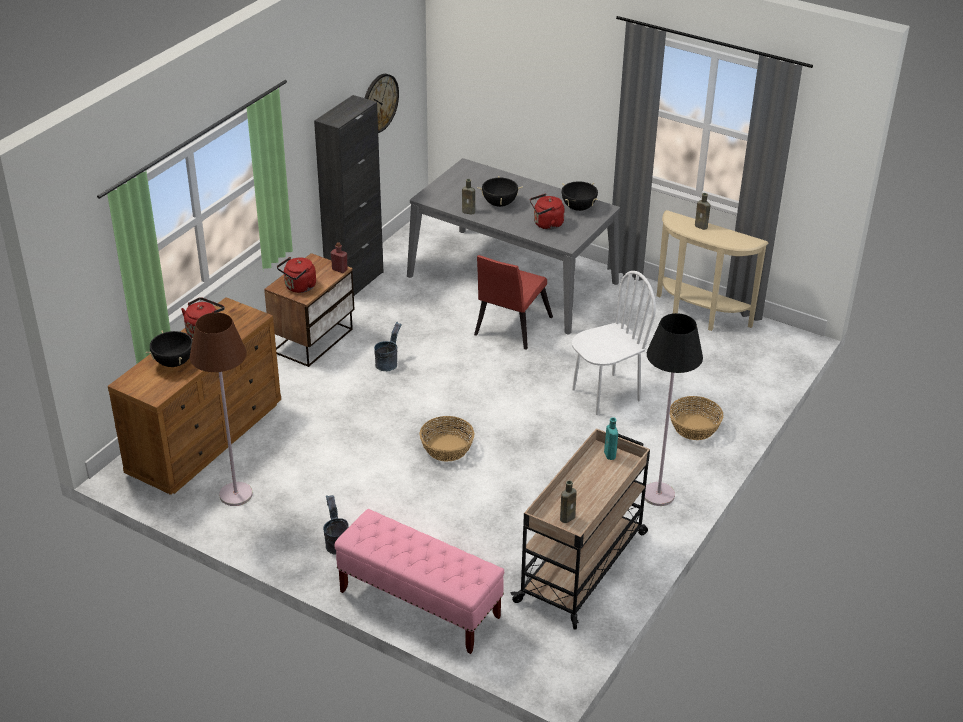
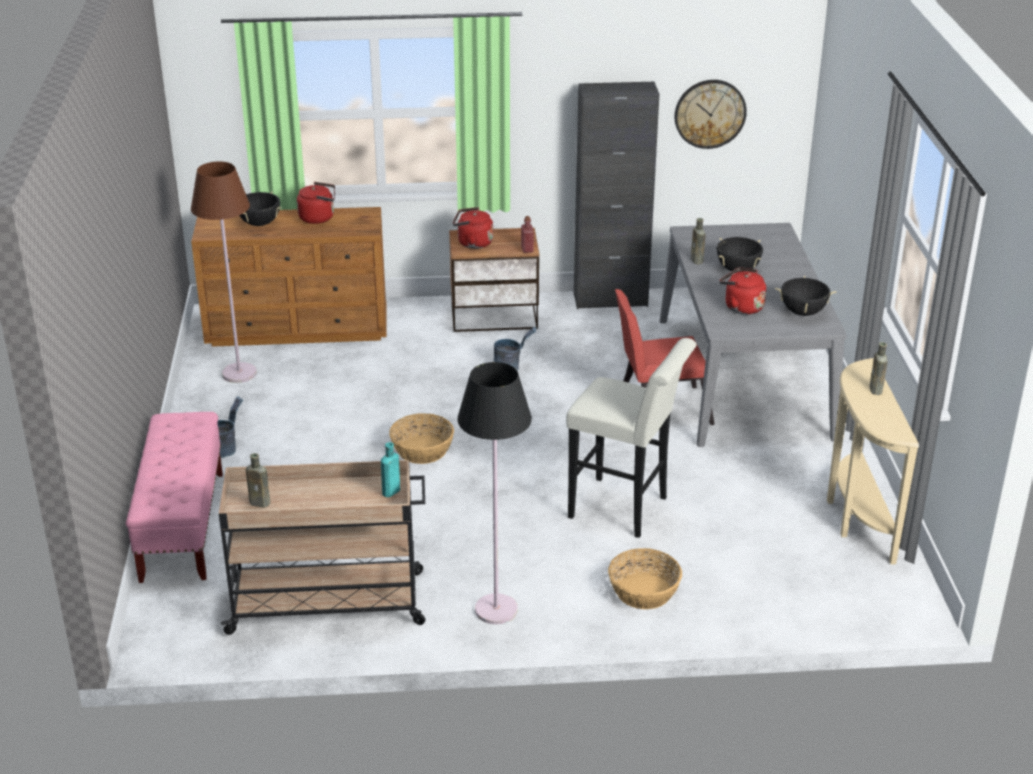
camera: 55 degrees right, 5 degrees down
(605, 394) = (625, 509): white chair -> white stool

